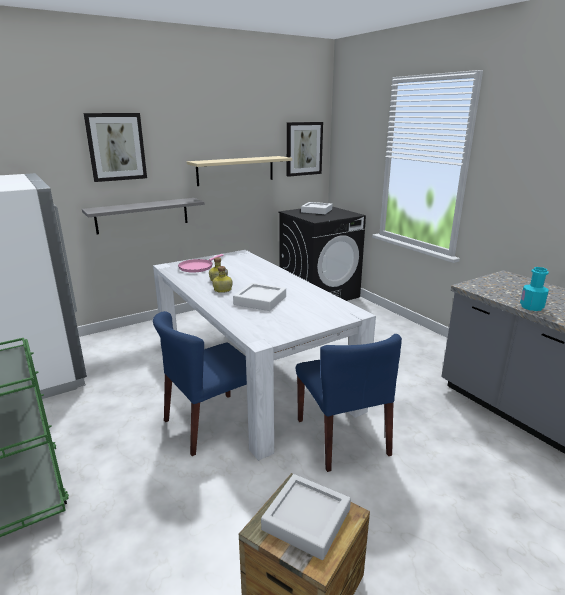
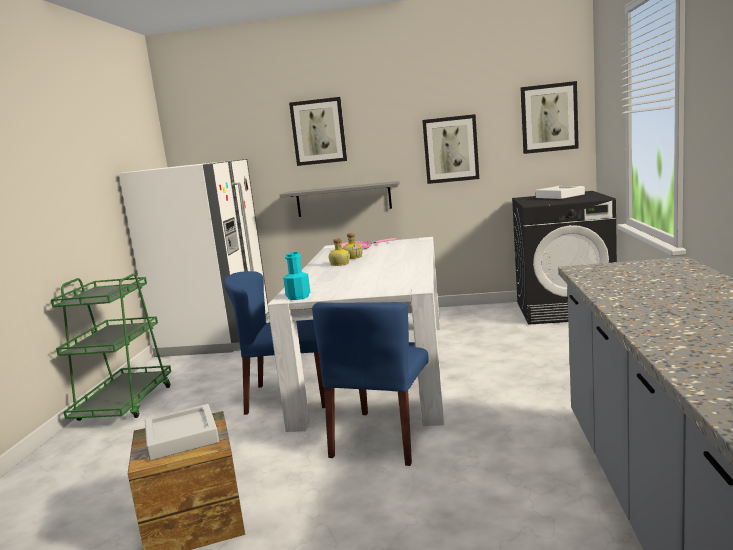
camera: 40 degrees right, 10 degrees down
(235, 170) = (450, 149): beige shelf -> picture
(260, 300) = (352, 273): white tray -> none
(531, 307) = (608, 291): turquoise bottle -> turquoise bottle (298, 297)

